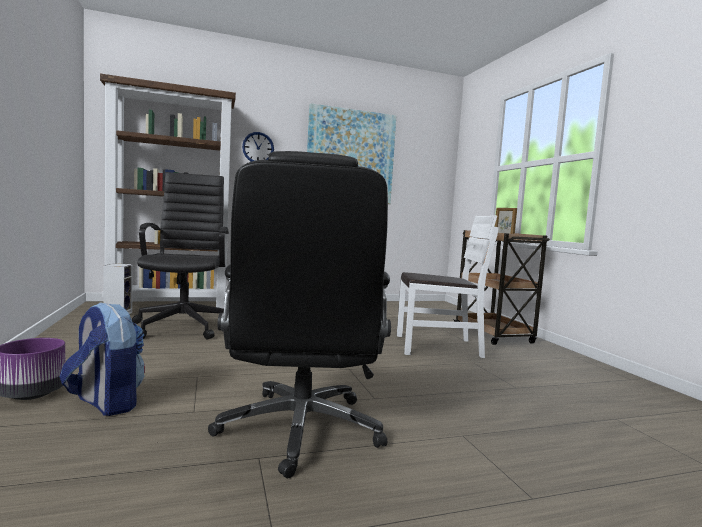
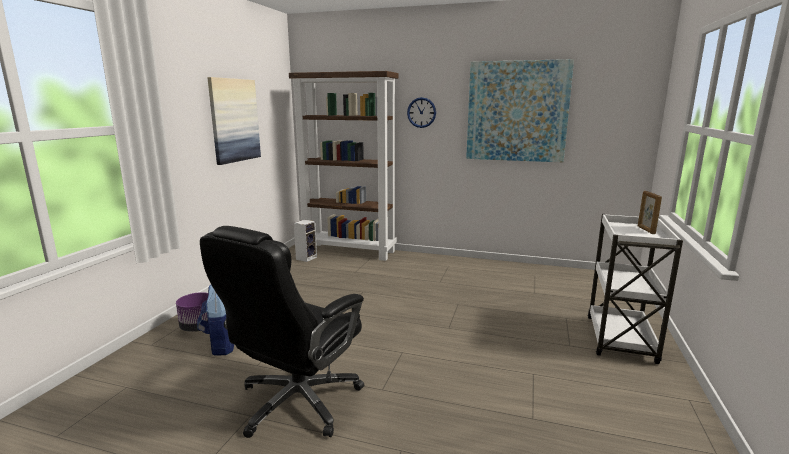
camera: 35 degrees right, 10 degrees up
(38, 108) = (234, 120): none -> picture
(184, 326) = (335, 278): black office chair -> none
(437, 346) = (524, 343): white chair -> none
(493, 335) = (620, 340): brown cart -> white cart

